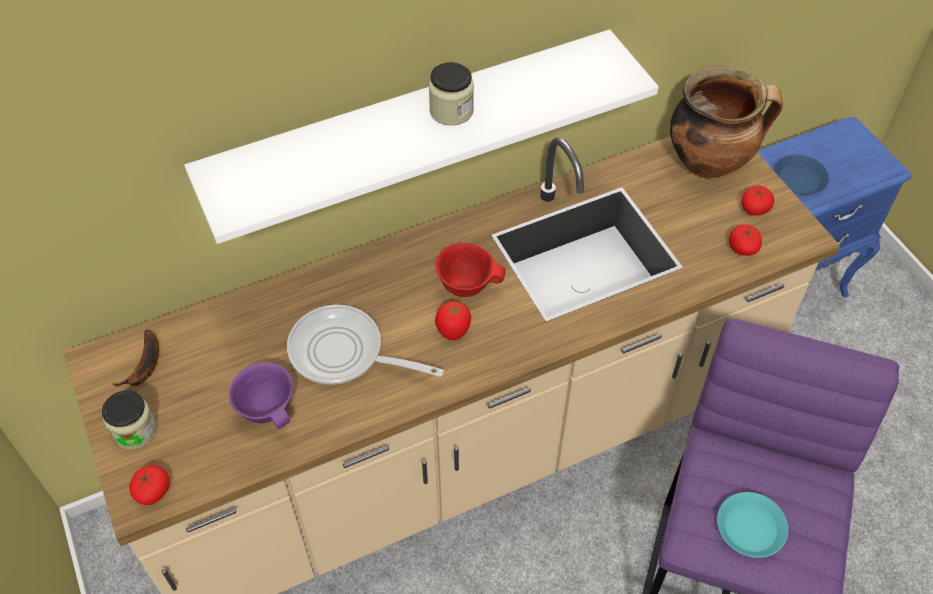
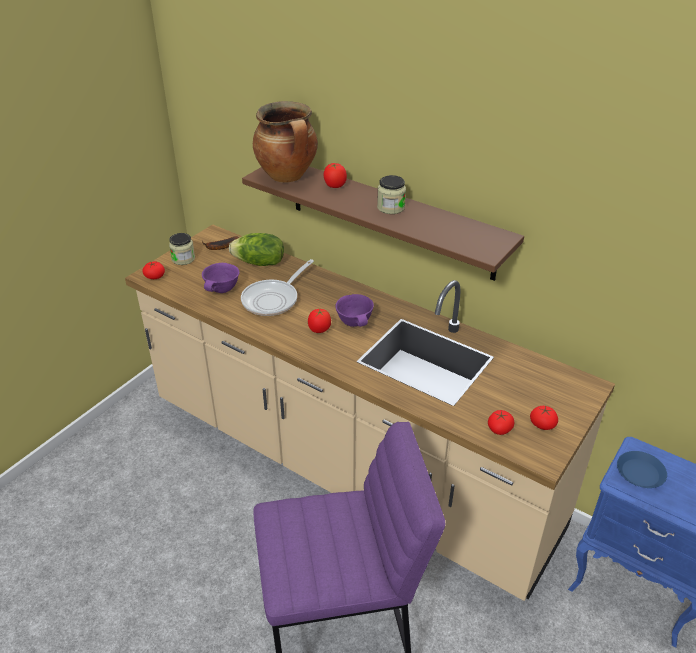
camera: 60 degrees right, 15 degrees down
(235, 333) = (259, 263): none -> lettuce
(340, 140) = (334, 186): none -> tomato
(344, 353) = (273, 299): frying pan -> frying pan turned 135 degrees counterclockwise
(411, 126) = (390, 217): white shelf -> brown shelf
(466, 285) = (355, 323): red bowl -> purple bowl
(710, 162) = (561, 389): cooking pot -> cooking pot (288, 176)
(750, 527) = (299, 536): turquoise plate -> none

